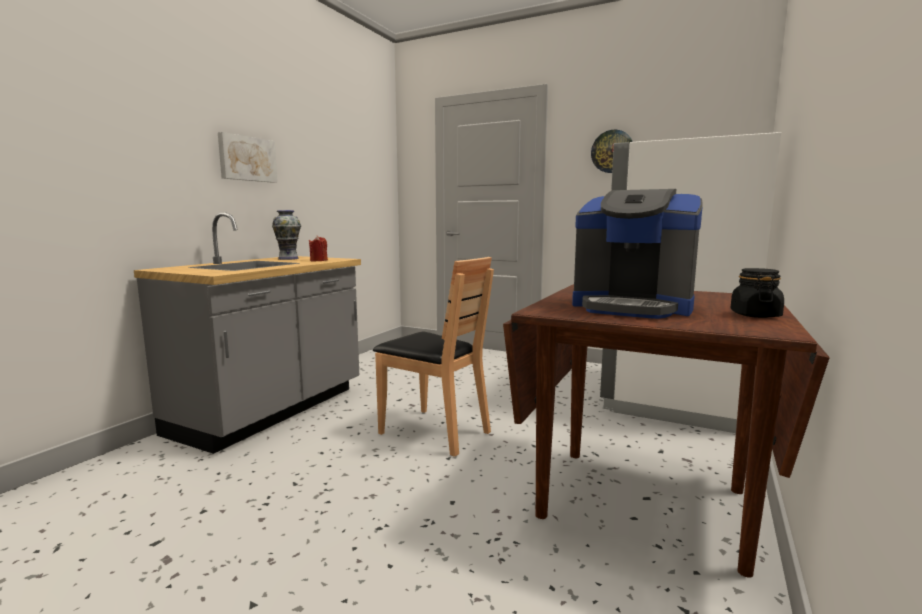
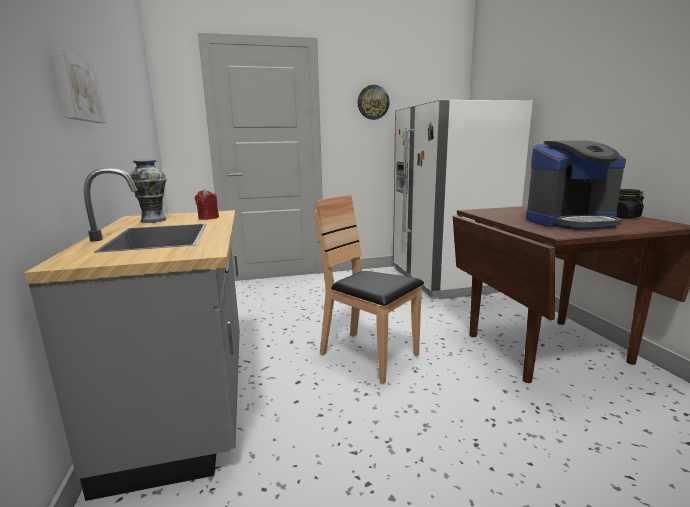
camera: 40 degrees left, 5 degrees up
(434, 431) = (369, 356): brown chair -> brown chair turned 135 degrees counterclockwise

